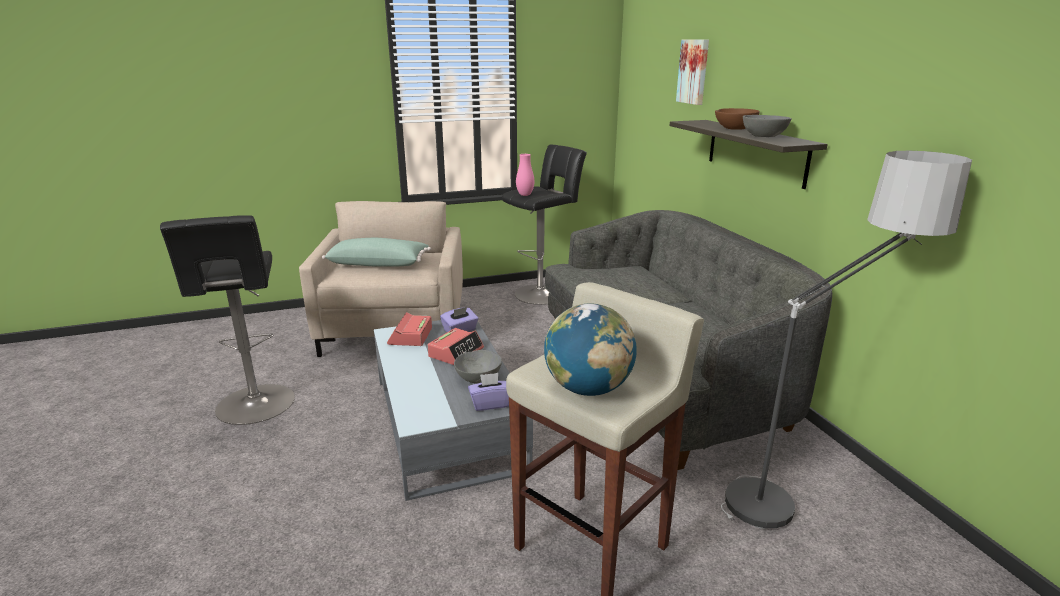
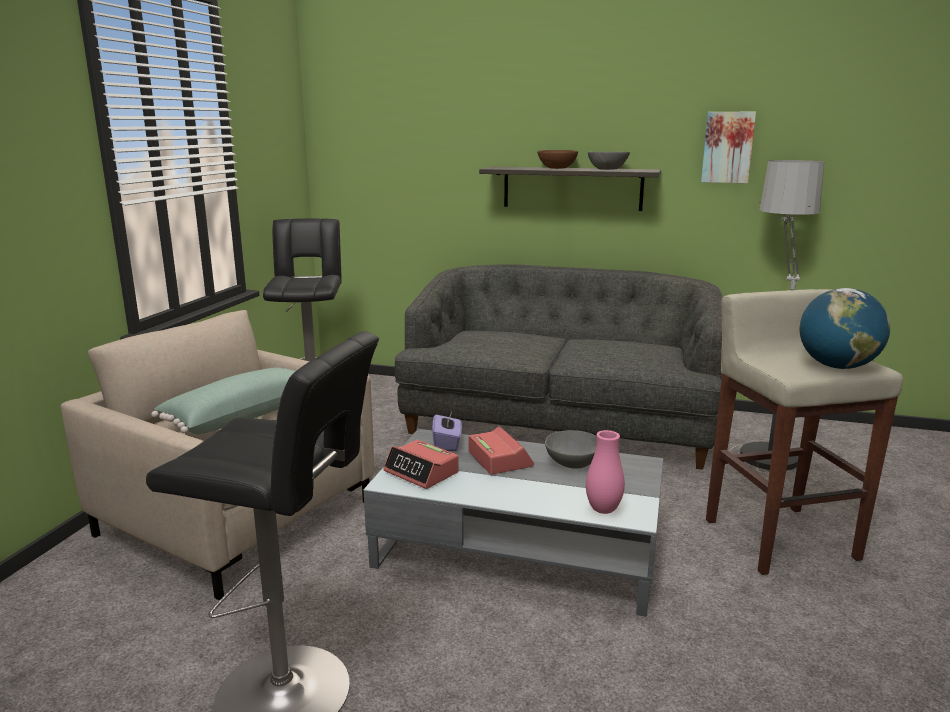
camera: 55 degrees left, 5 degrees down
(490, 403) = (632, 471): purple tissue box -> none
(525, 195) = (297, 285): pink vase -> pink vase (603, 510)
(694, 71) = (461, 119): picture -> picture (727, 147)

